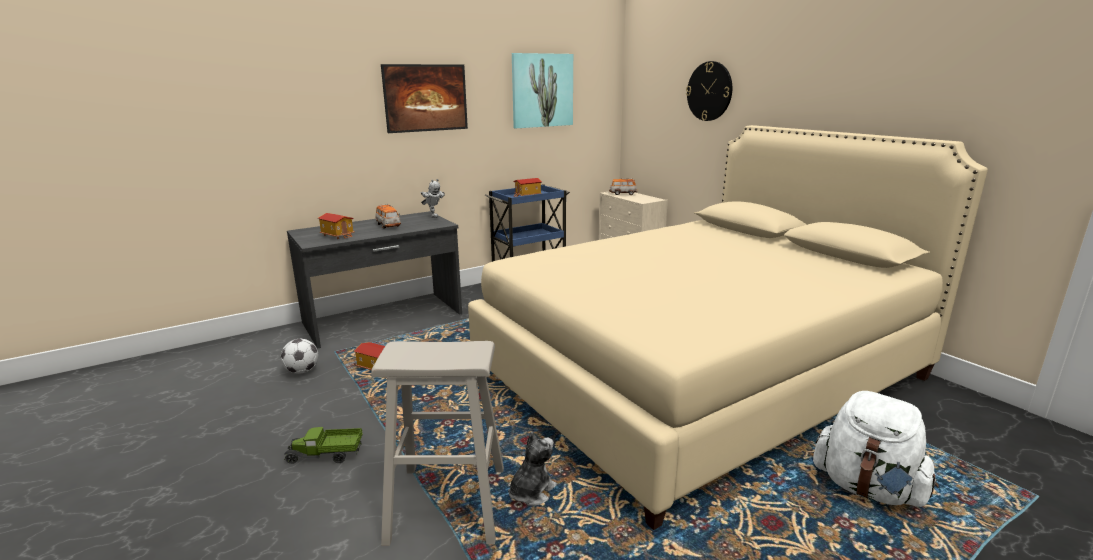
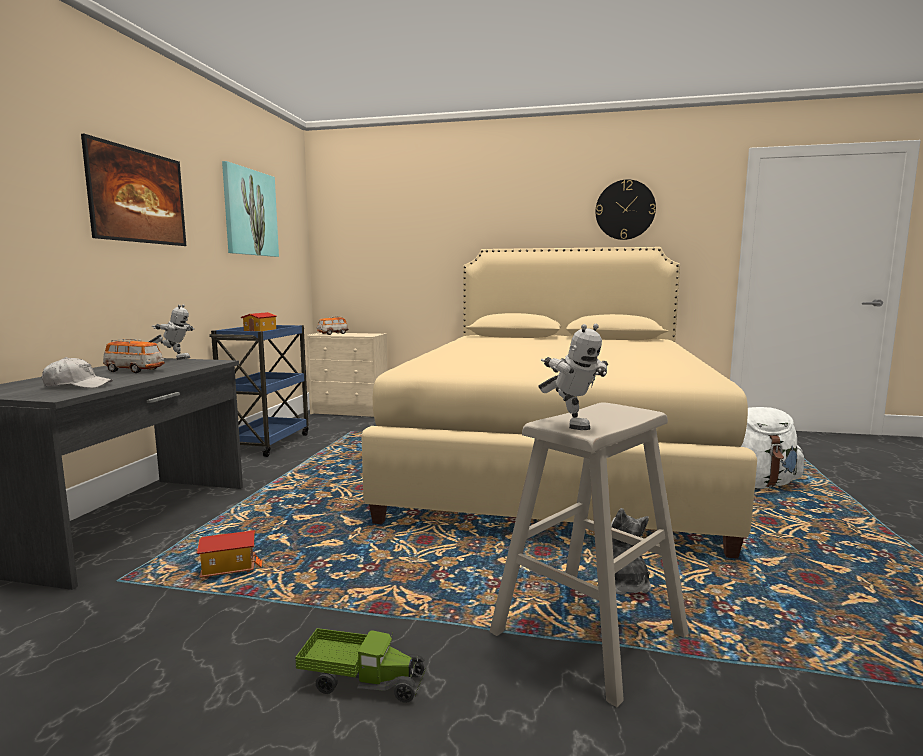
camera: 45 degrees left, 10 degrees down
(302, 371) = (102, 623): football -> none
(326, 455) = (362, 680): toy truck -> toy truck turned 120 degrees counterclockwise
(338, 235) = (78, 385): toy house -> white cap
(399, 353) = (571, 425): none -> toy robot
(709, 91) = (426, 222): wall clock -> wall clock (625, 210)

